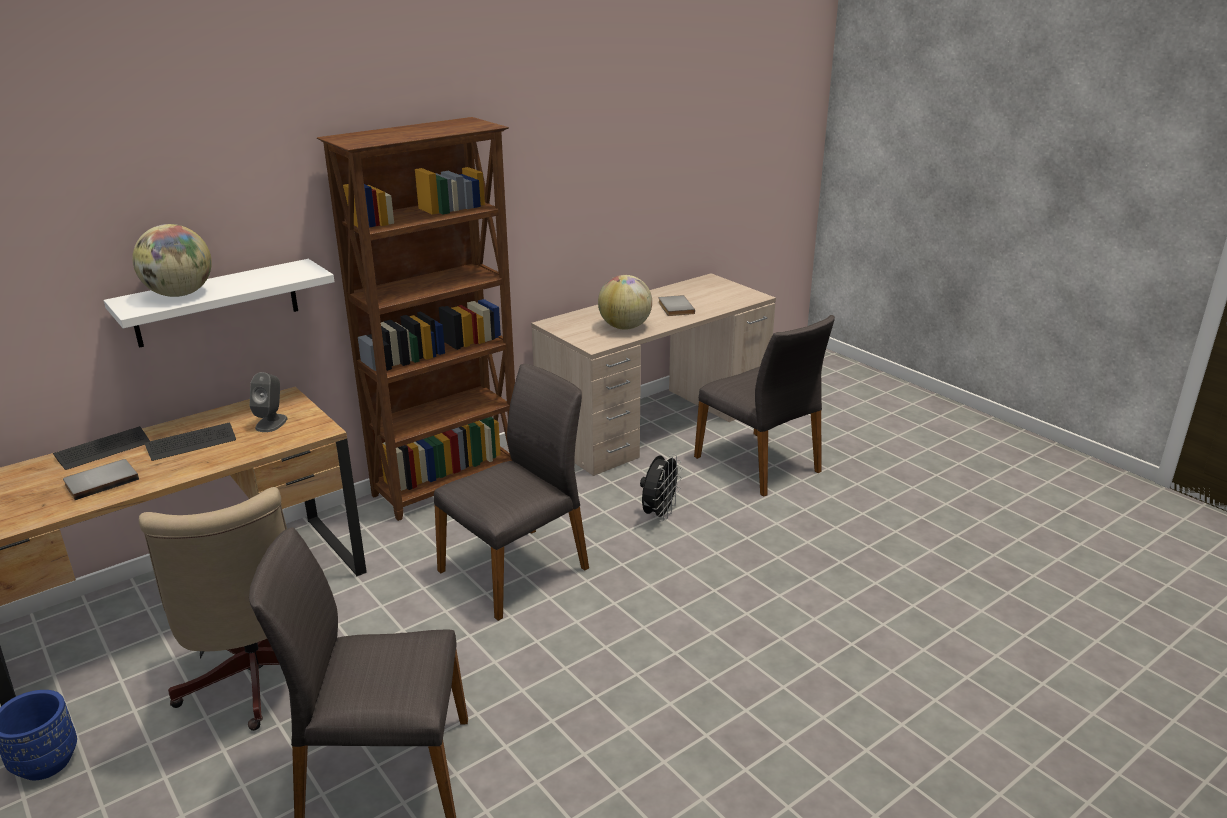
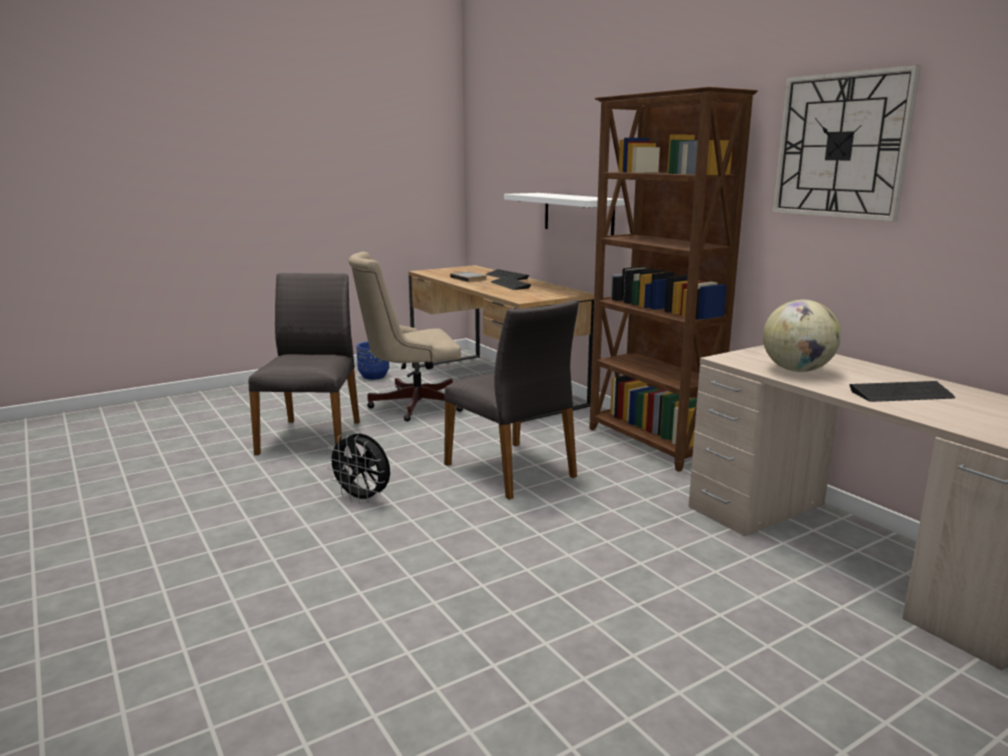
camera: 95 degrees right, 10 degrees down
(179, 294) = (545, 194): globe -> none
(271, 423) = (536, 293): grey speaker -> none
(548, 156) = (840, 146): none -> wall clock
(659, 514) = (609, 540): black fan -> black fan (363, 499)
(674, 307) = (901, 394): grey book -> keyboard
(759, 464) = (764, 631): grey chair -> none

